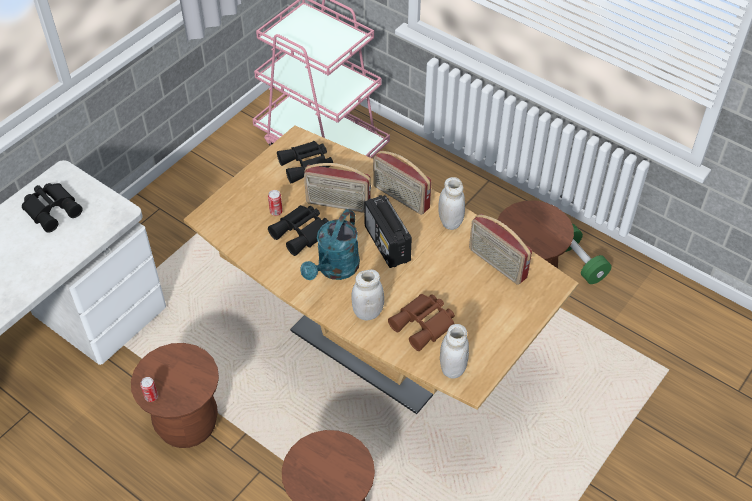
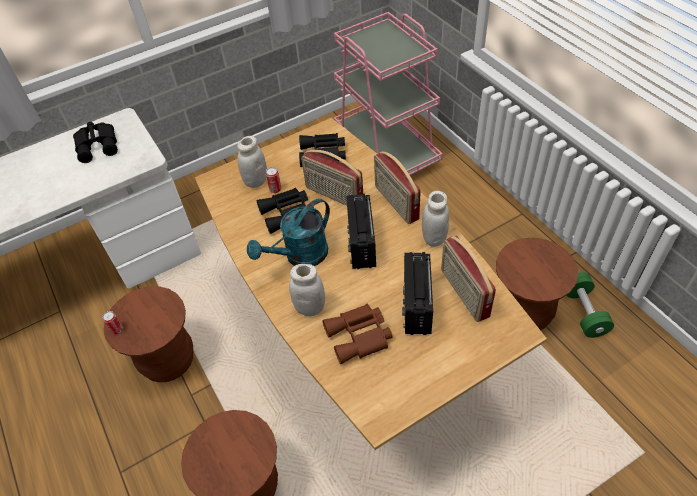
camera: 25 degrees right, 0 degrees up
(452, 368) = (367, 394): white jar -> white jar (256, 181)
(461, 286) = (416, 306): none -> radio

